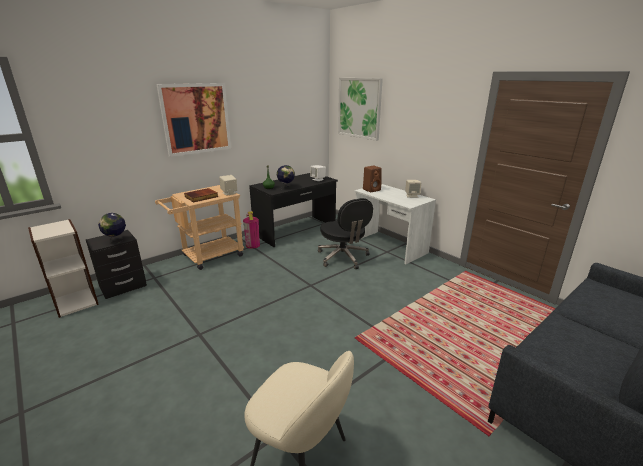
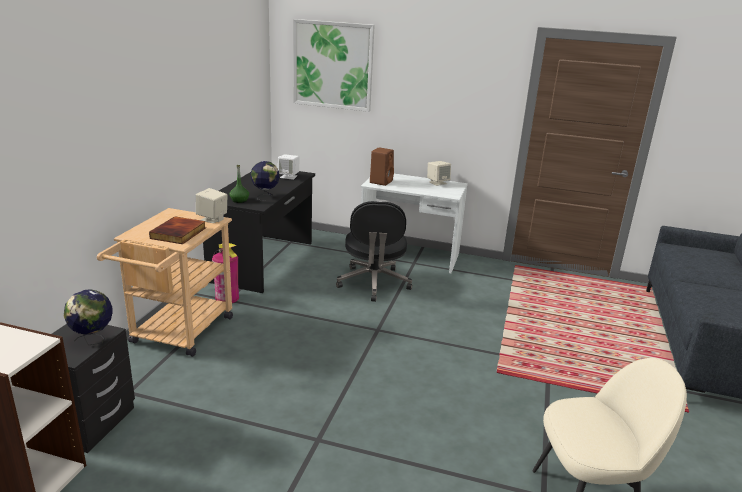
camera: 35 degrees left, 0 degrees up
(196, 119) = (137, 99): picture -> none
(343, 257) = (373, 283): black office chair -> black office chair turned 60 degrees clockwise

